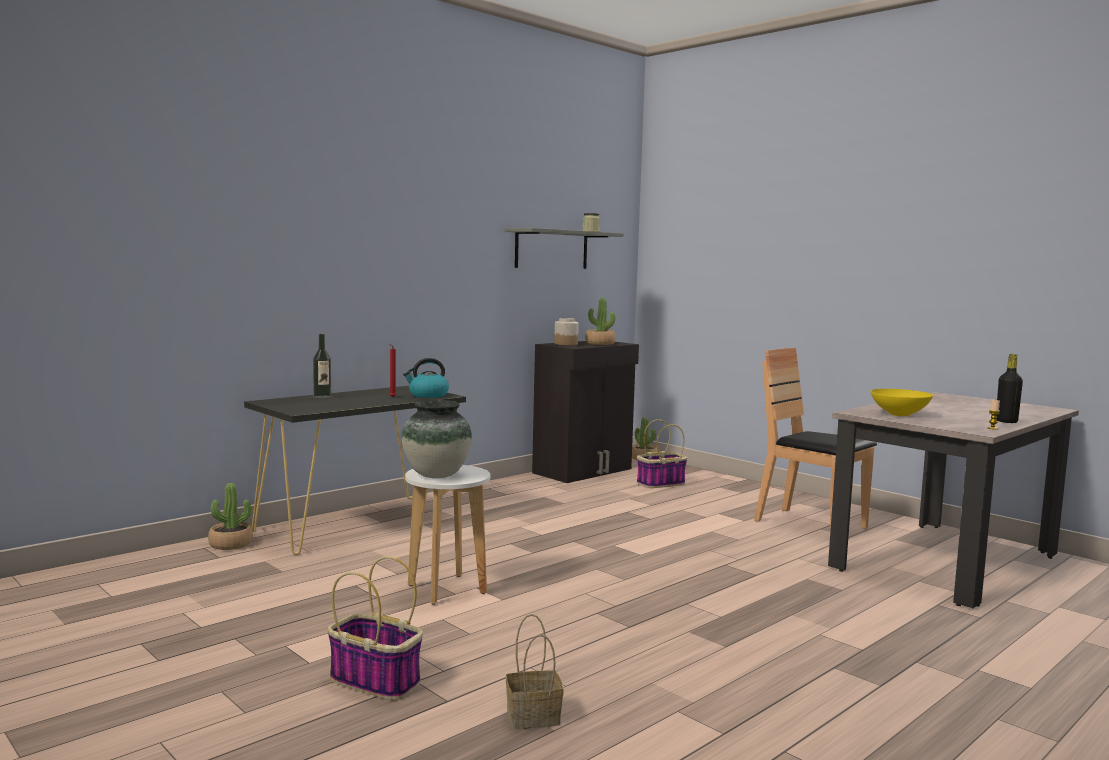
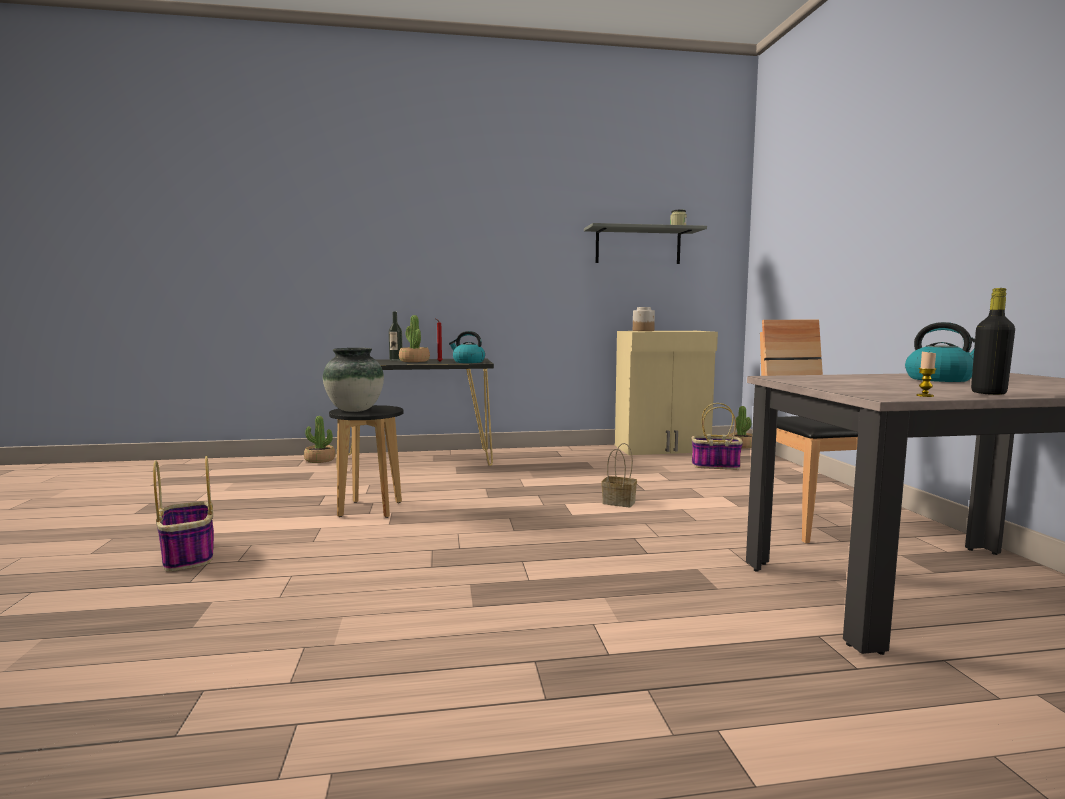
camera: 35 degrees right, 0 degrees up
(447, 589) = (370, 509): white stool -> black stool
(535, 716) = (206, 612): basket -> basket (620, 502)
(584, 471) = (663, 449): black cabinet -> beige cabinet
(600, 343) = (678, 331): potted plant -> potted plant (414, 361)
(899, 414) = (831, 380): yellow bowl -> none
(941, 406) = (940, 379): none -> kettle

